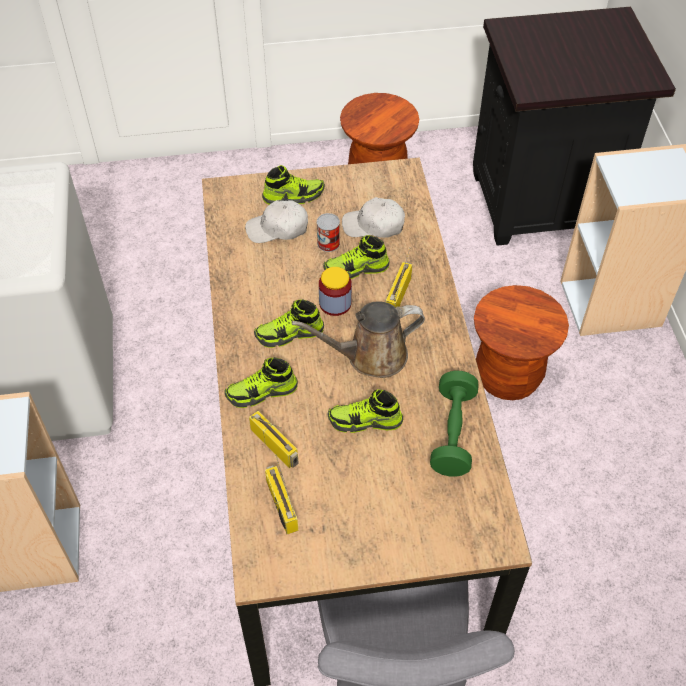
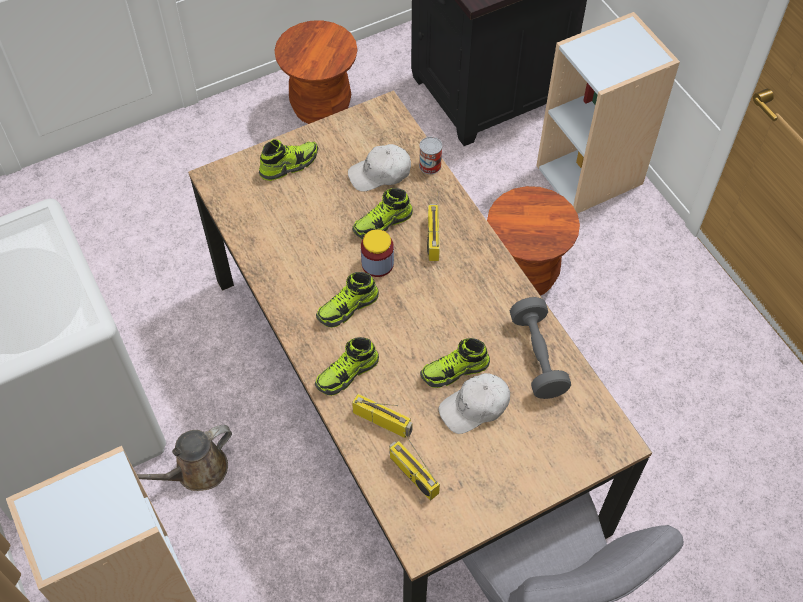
camera: 20 degrees left, 5 degrees up
(278, 229) = (289, 203): white cap -> white cap (475, 407)
(328, 243) = (344, 204): can -> can (430, 165)
(370, 356) = (433, 306): brown watering can -> brown watering can (196, 471)
(453, 433) = (537, 356): green dumbbell -> grey dumbbell

